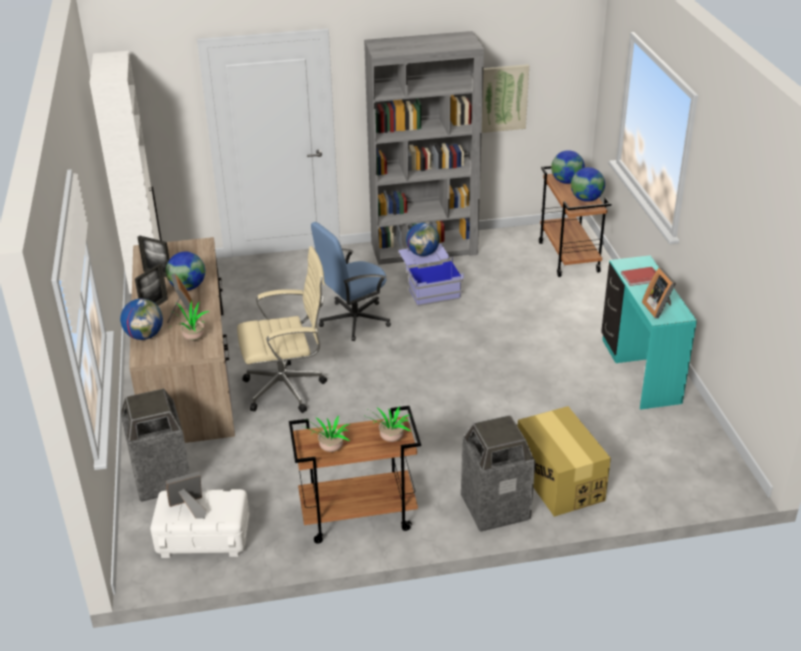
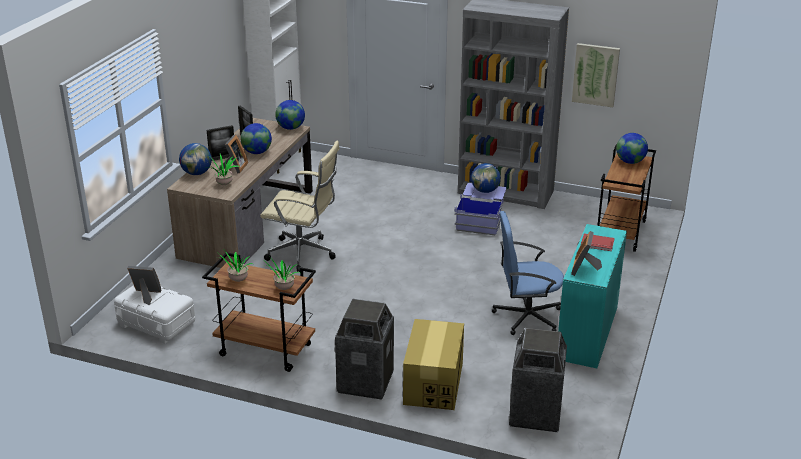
camera: 30 degrees right, 5 degrees down
(161, 479) = (166, 281): trash can -> trash can (535, 414)
(353, 320) = (398, 225): blue office chair -> blue office chair (526, 316)
(586, 199) = (631, 179): globe -> globe (290, 128)

